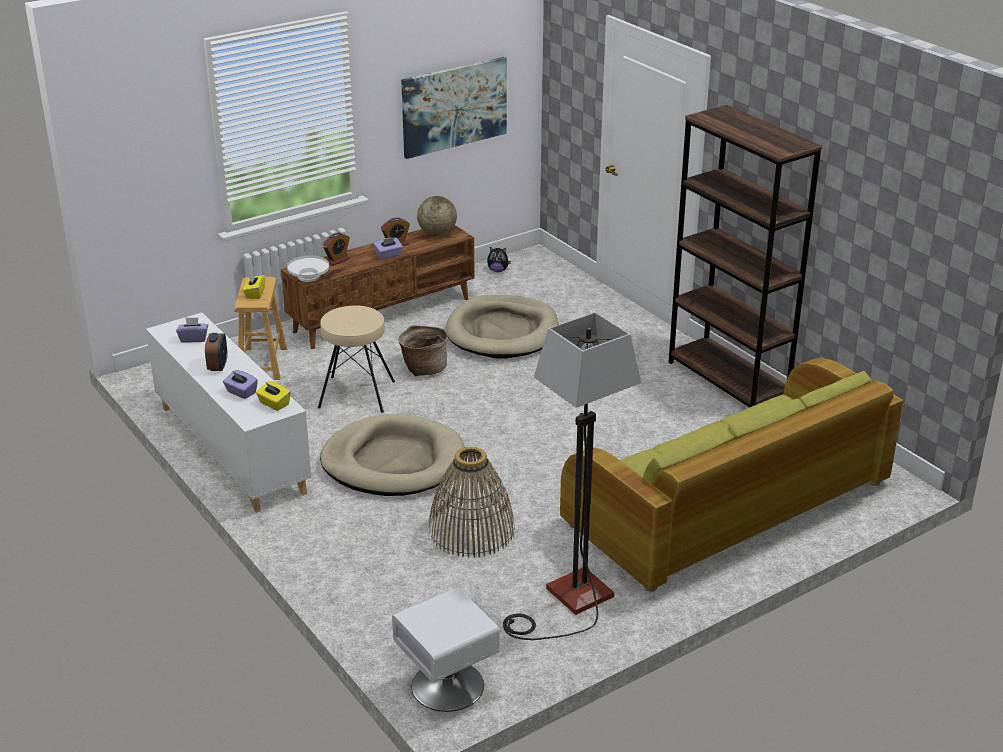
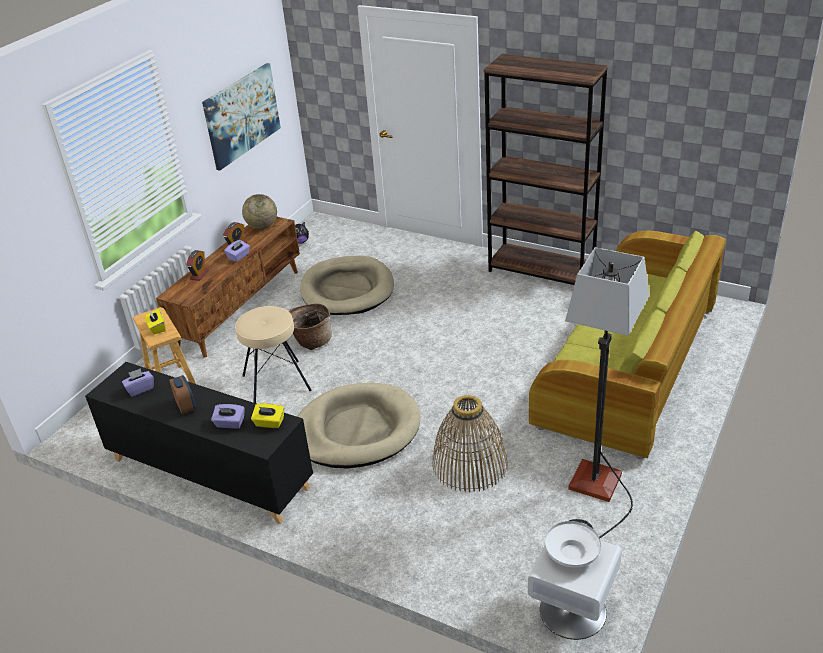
camera: 25 degrees left, 5 degrees up
(231, 449) = (209, 474): white cabinet -> black cabinet
(309, 277) = (187, 297): white bowl -> white bowl (572, 554)

